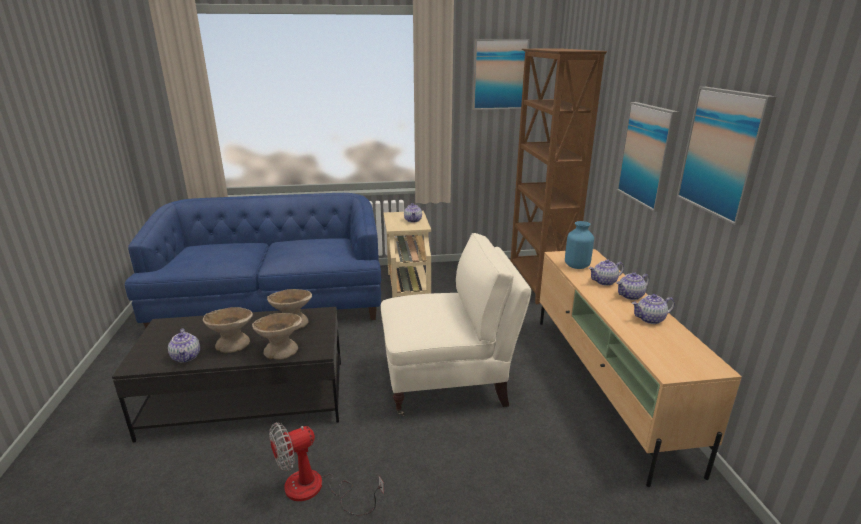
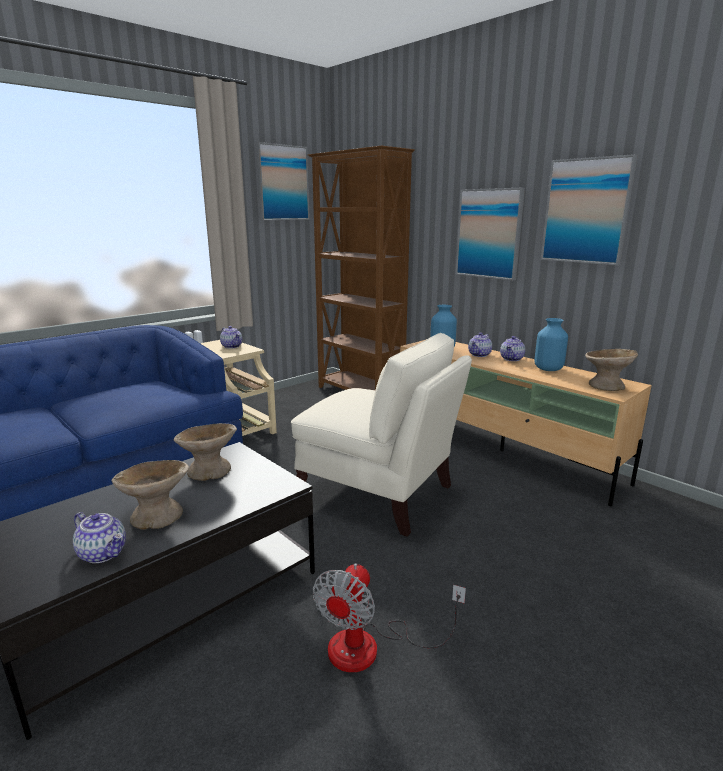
camera: 35 degrees left, 5 degrees down
(281, 350) = (236, 499): beige bowl -> beige bowl (606, 386)
(448, 382) = (379, 493): beige armchair -> beige armchair turned 75 degrees clockwise
(650, 319) = (549, 369): teapot -> blue vase

